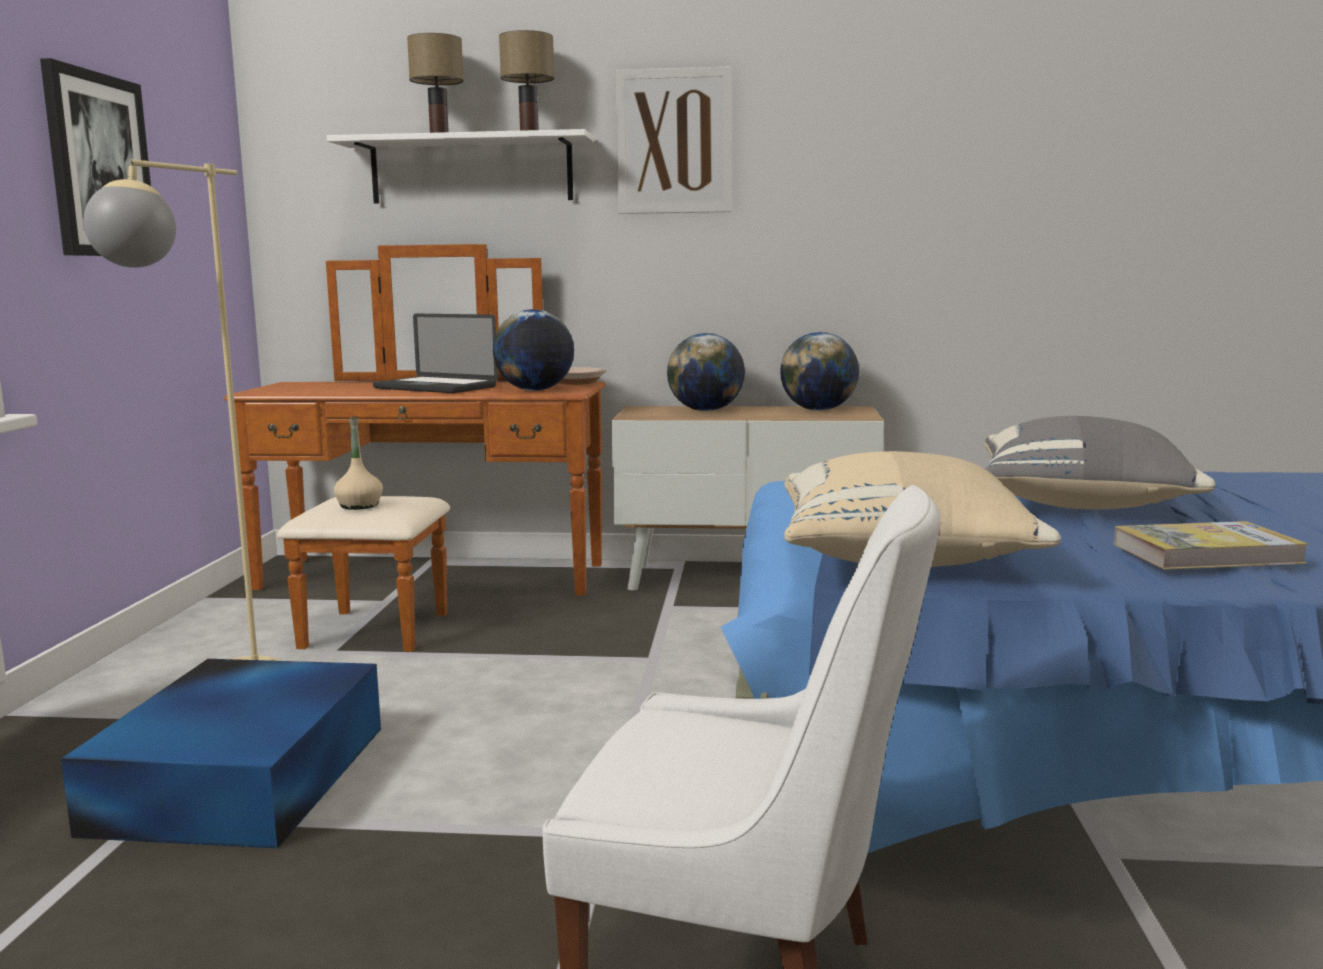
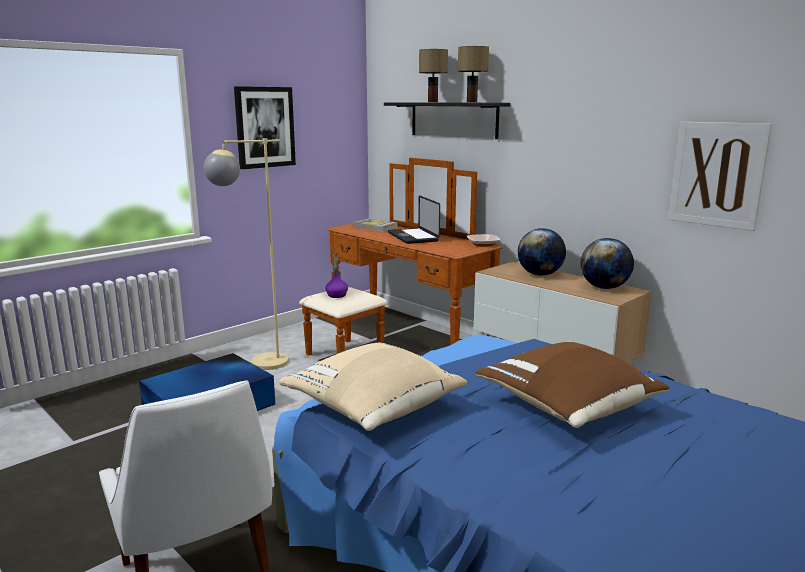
camera: 40 degrees right, 5 degrees up
(359, 506) = (336, 295): beige bottle -> purple bottle
(471, 170) = (453, 119): white shelf -> black shelf
(534, 390) = (445, 248): globe -> none
(674, 141) = (551, 107): picture -> picture (717, 174)
(1084, 506) = (569, 407): grey pillow -> brown pillow
(1206, 553) = (512, 466): book -> book (375, 227)

